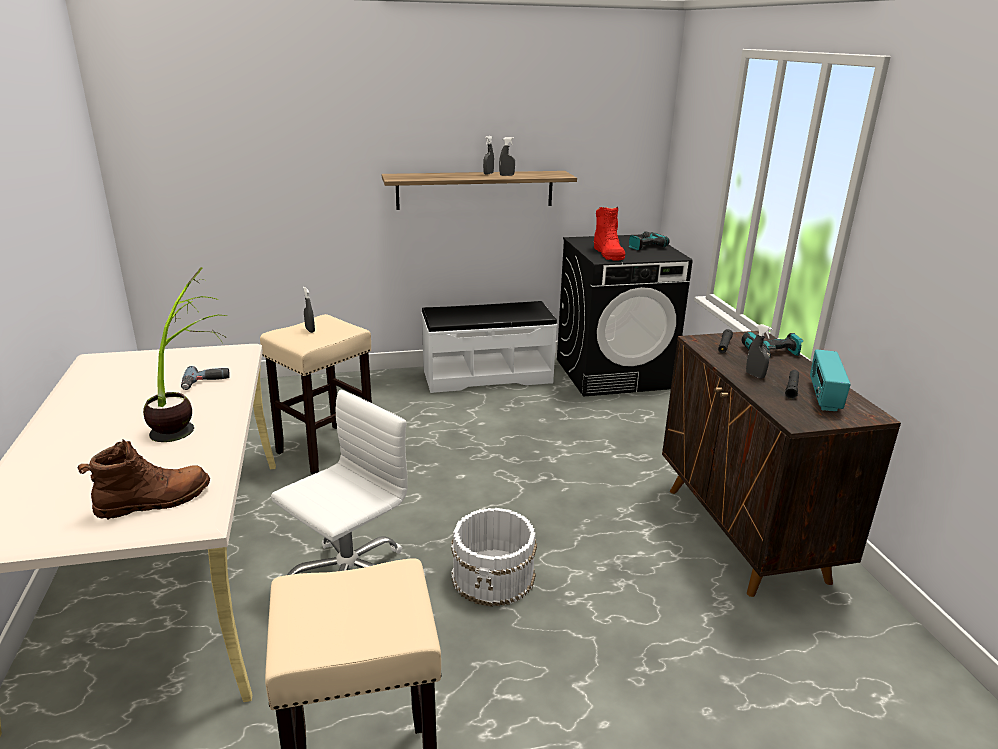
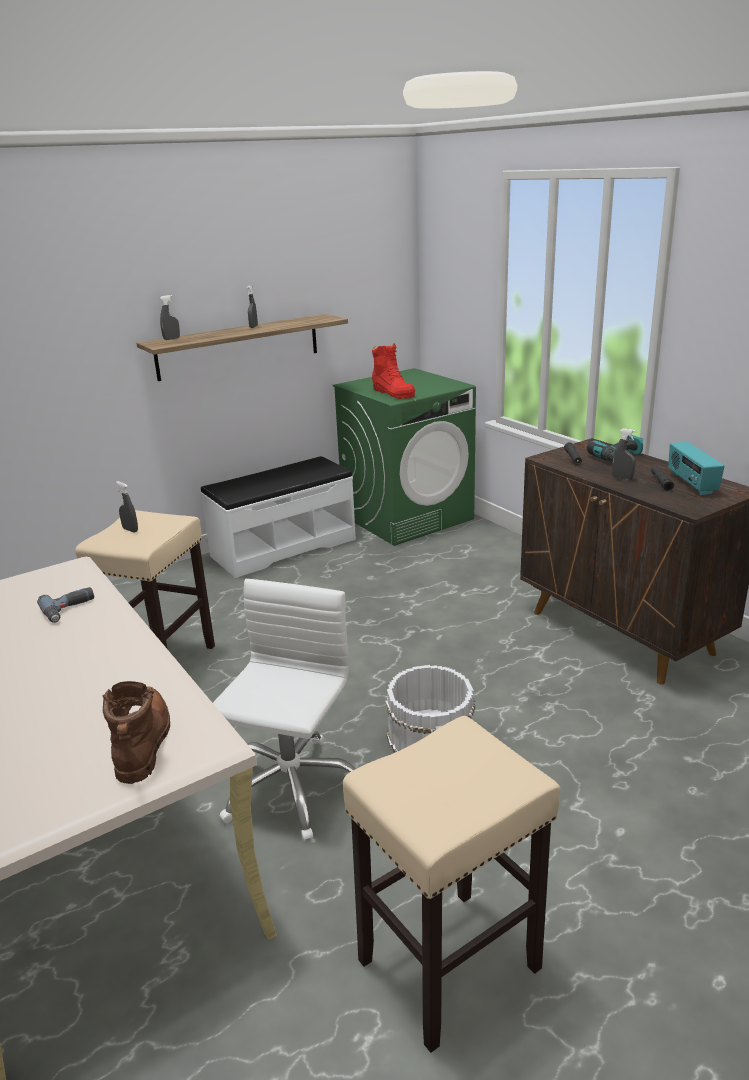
camera: 20 degrees left, 0 degrees up
(154, 501) = (143, 742): brown boot -> brown boot turned 45 degrees counterclockwise
(190, 419) = (94, 651): potted plant -> none
(506, 175) = (275, 326): grey spray bottle -> grey spray bottle (171, 339)
(614, 373) = (407, 517): black washing machine -> green washing machine
(644, 246) = (419, 380): power drill -> none

